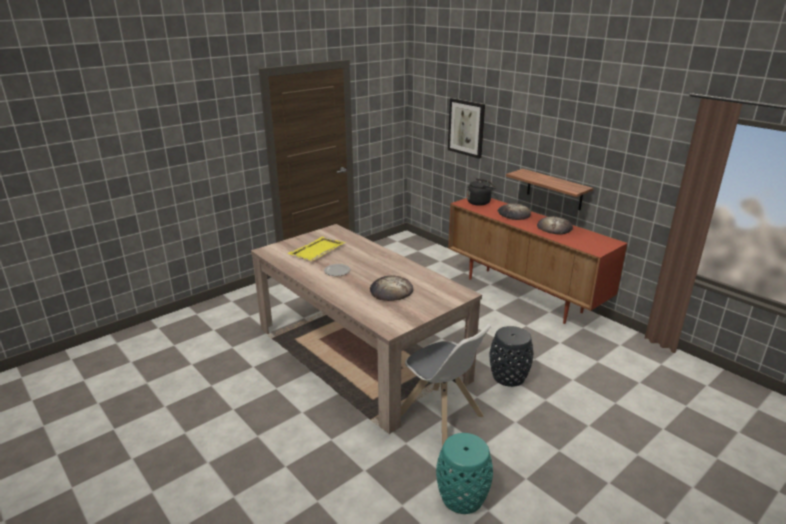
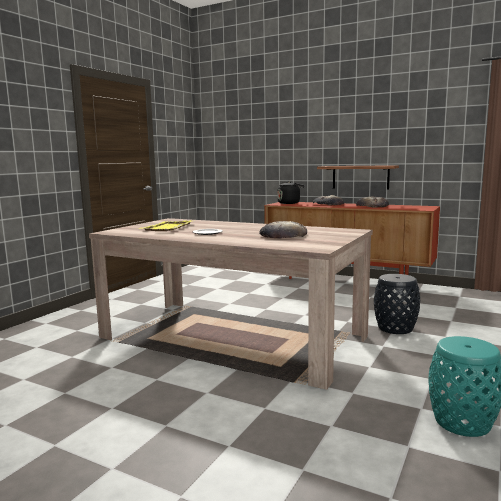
camera: 20 degrees left, 15 degrees down
(442, 416) = (366, 365): chair -> none
(466, 127) = (262, 142): picture -> none

